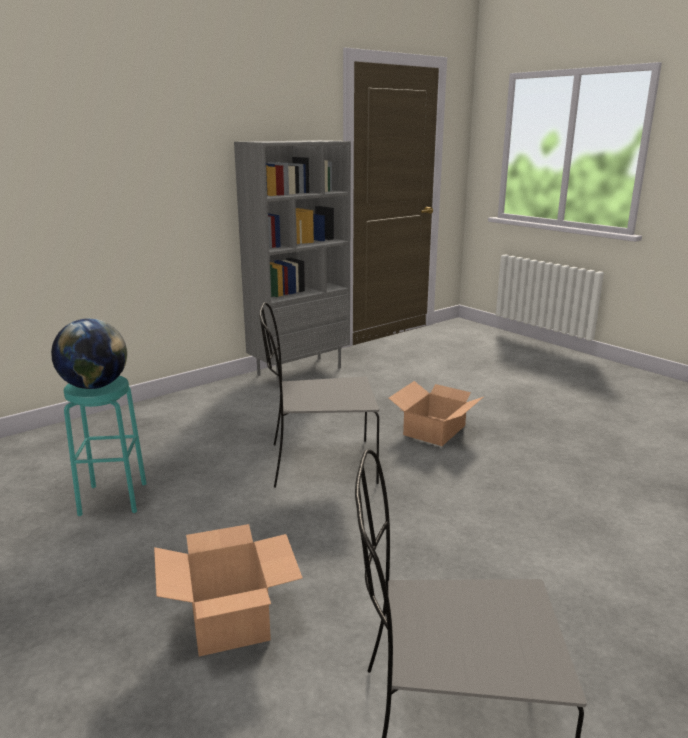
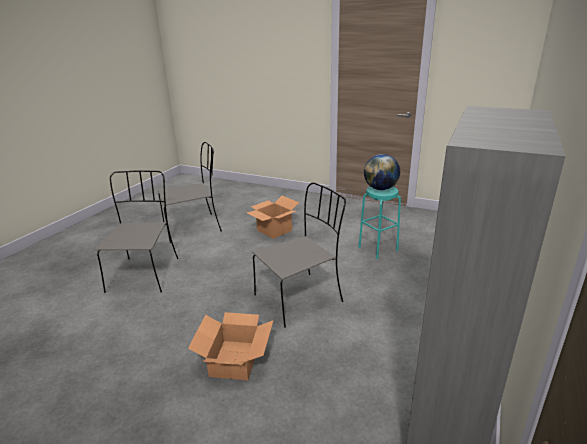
camera: 155 degrees right, 5 degrees up
(574, 582) = (144, 273): none -> grey chair

